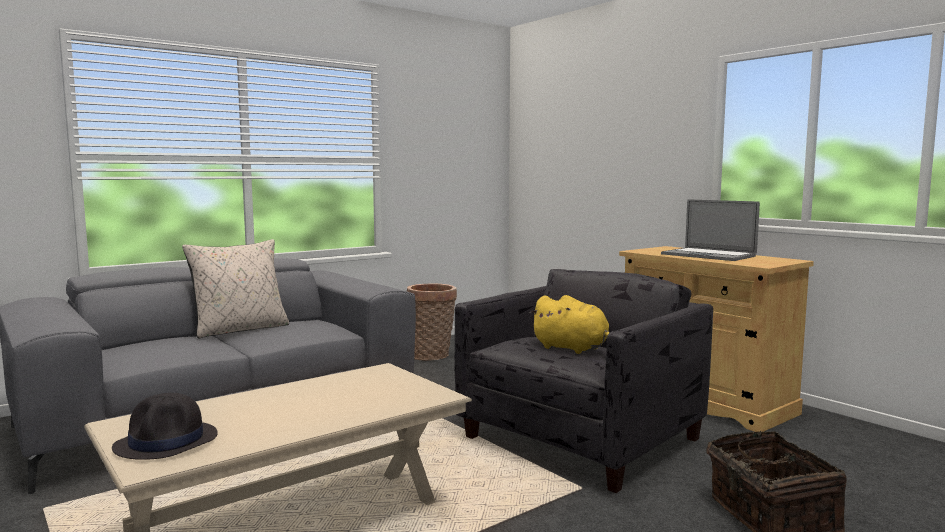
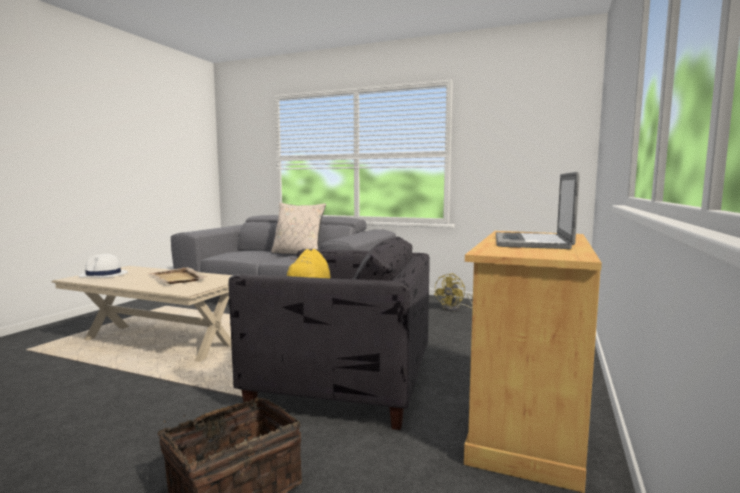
camera: 60 degrees right, 0 degrees up
(167, 442) = (103, 275): black hat -> white hat
(321, 396) = (177, 278): none -> beige tray
(432, 355) = (454, 309): basket -> yellow fan

